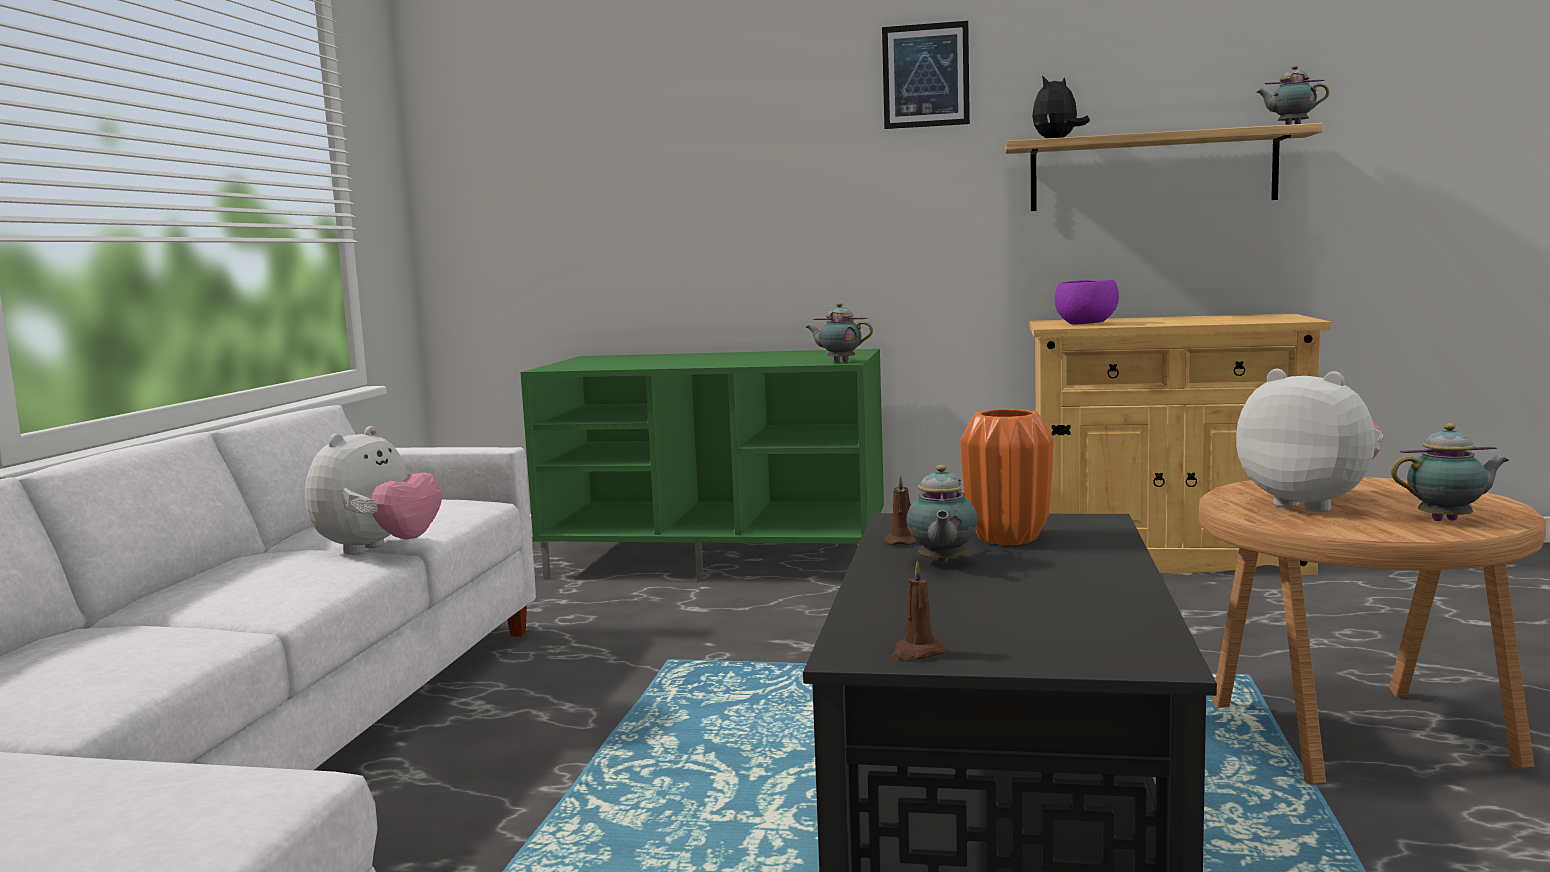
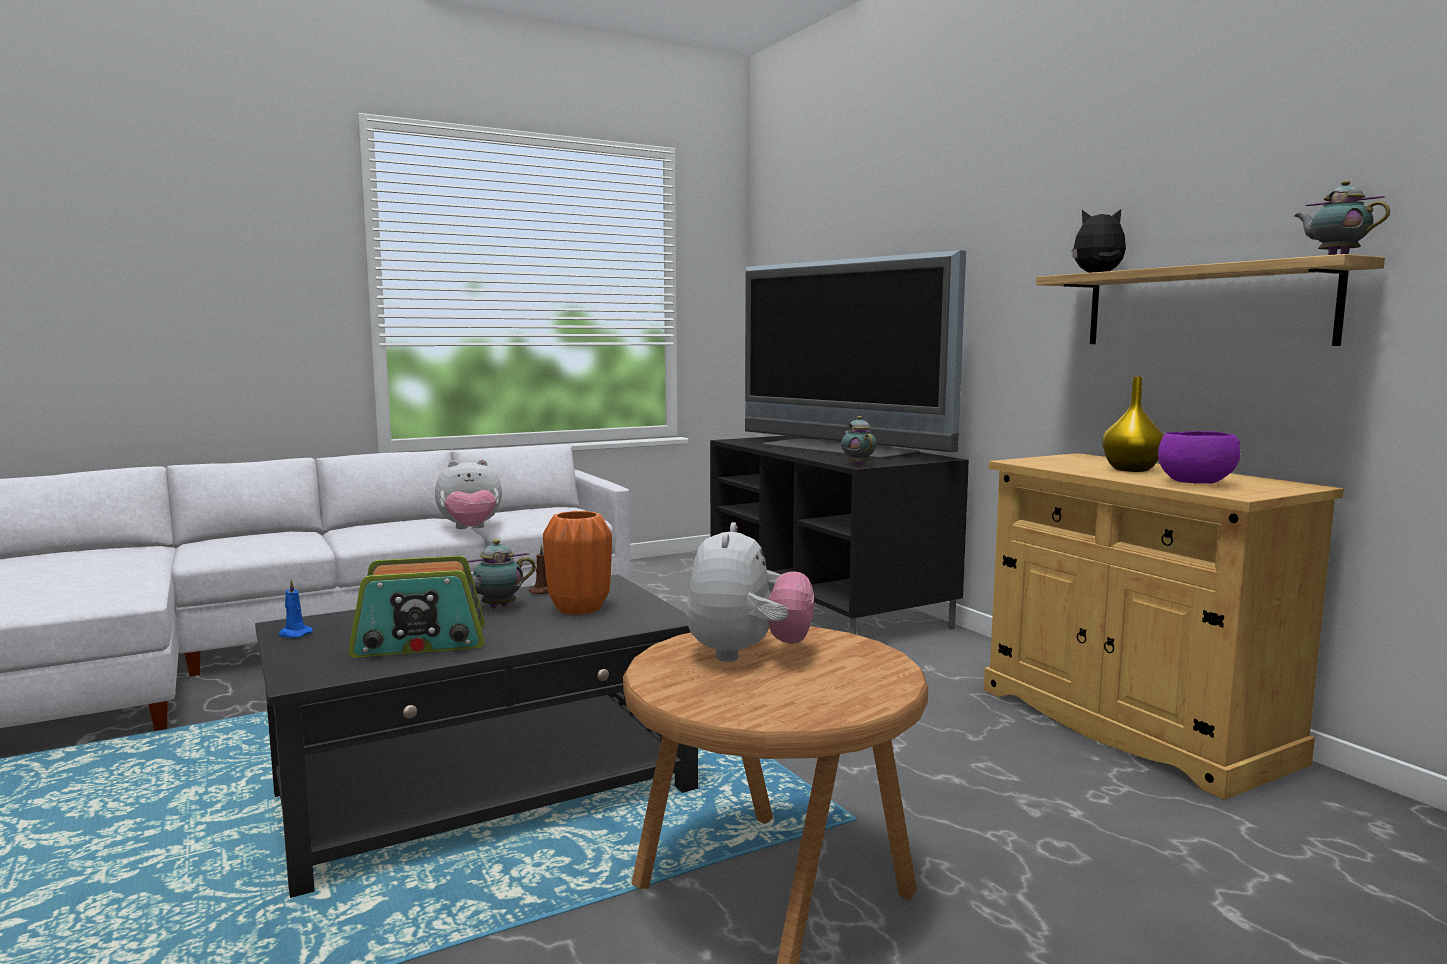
camera: 50 degrees right, 0 degrees up
(720, 558) = (828, 605): green tv stand -> black tv stand
(724, 358) = (838, 449): none -> television
(917, 653) = (294, 634): brown candle -> blue candle
(925, 75) = (1019, 213): picture -> none
(1055, 602) = (420, 642): none -> radio
(1085, 324) = (1055, 464): purple bowl -> purple bowl (1194, 483)
(1148, 320) = (1132, 469): none -> yellow vase
(1448, 520) = (739, 700): teapot -> none

